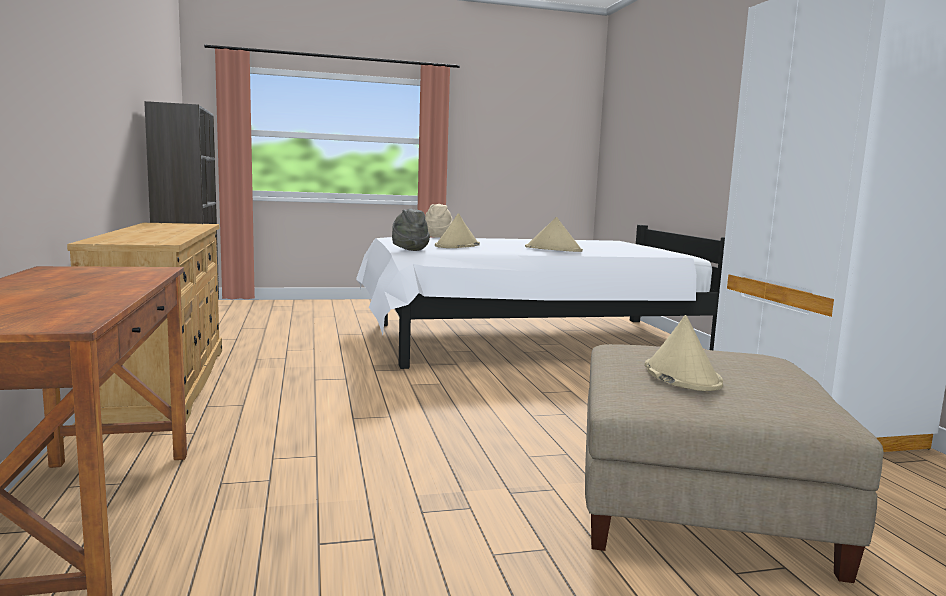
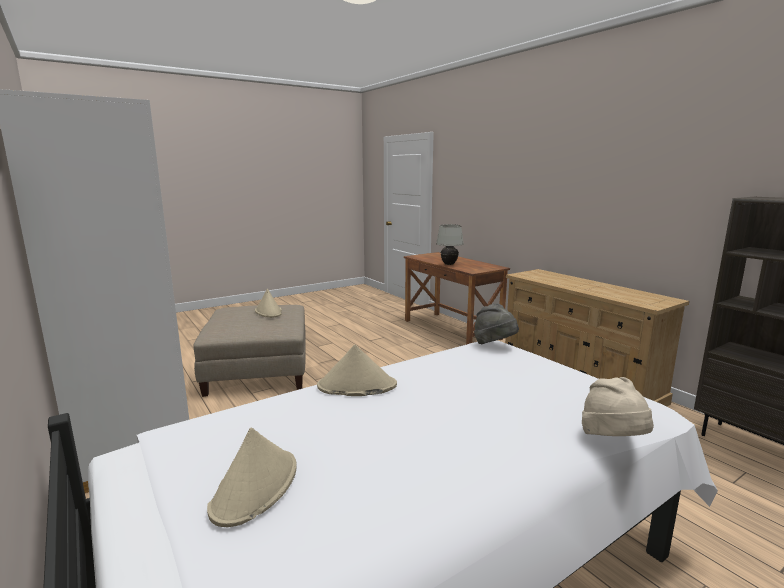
camera: 160 degrees right, 5 degrees up
(123, 285) = (449, 264): none -> white table lamp
(457, 246) = (473, 368): beige hat -> beige hat (255, 487)

